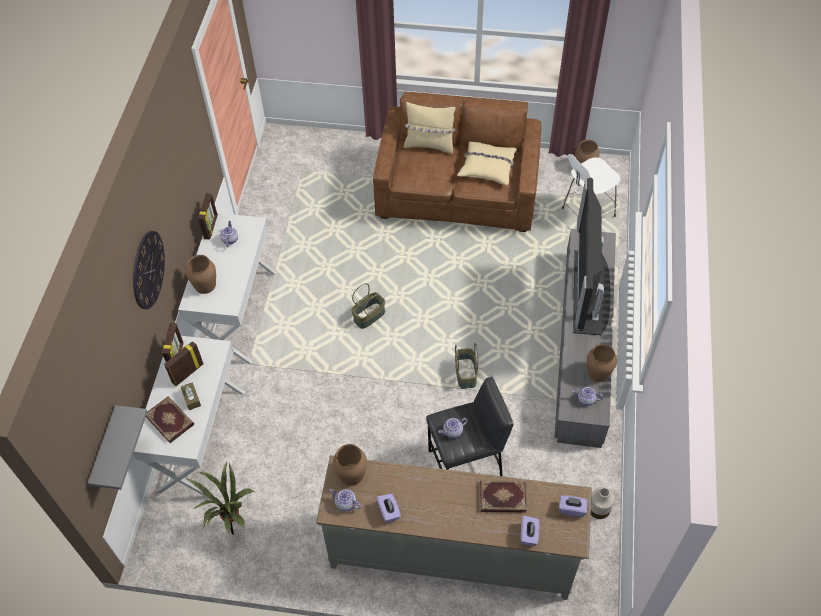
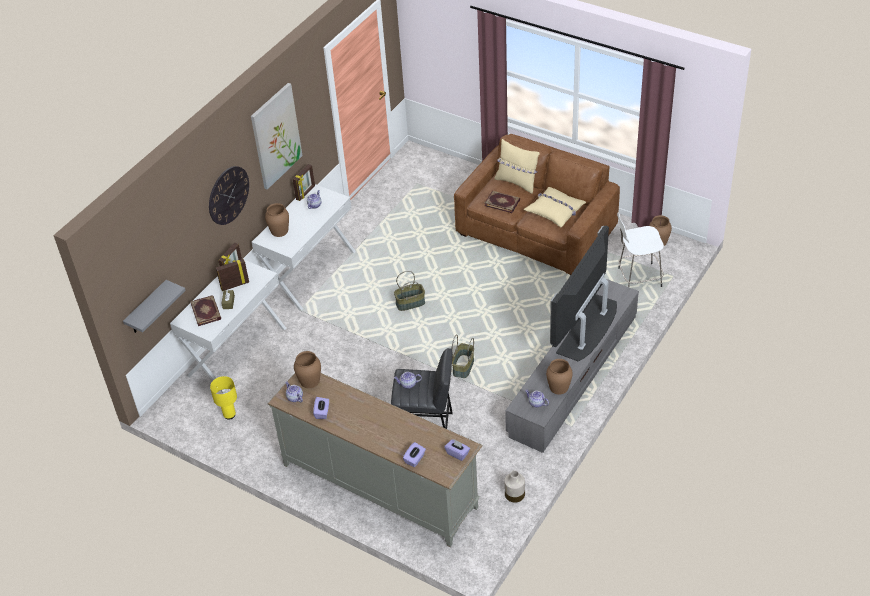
camera: 25 degrees right, 10 degrees down
(173, 175) = (276, 136): none -> picture
(233, 526) = (229, 415): potted plant -> yellow table lamp
(502, 496) = (411, 429): book -> book (502, 202)

